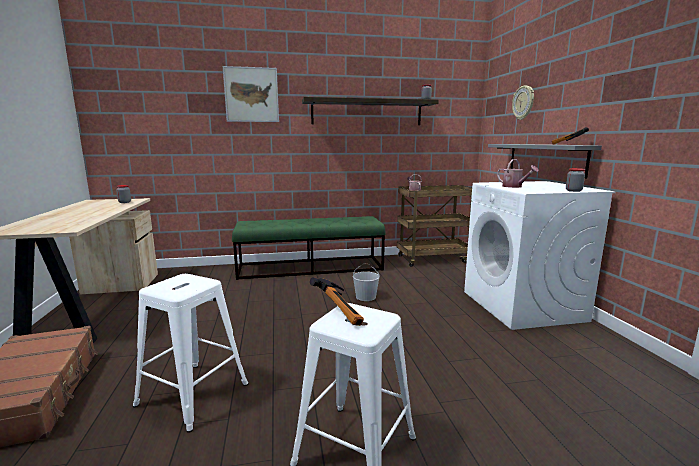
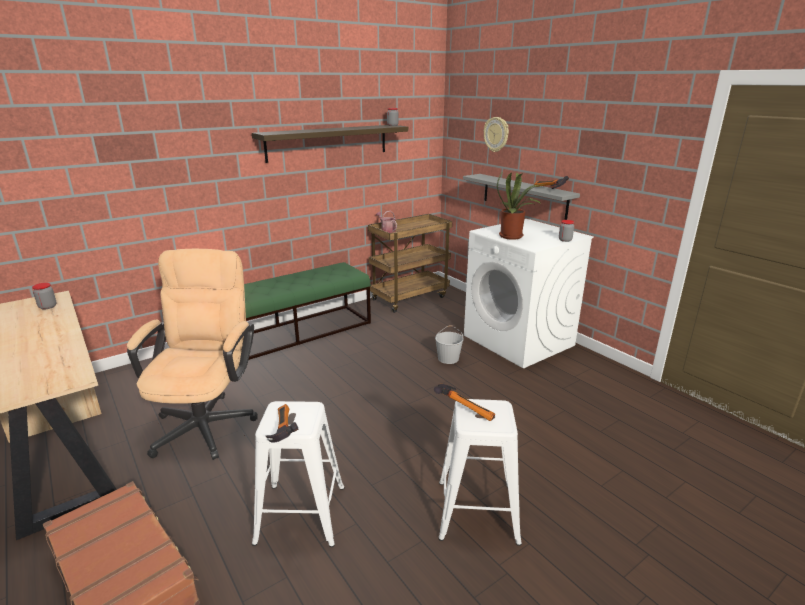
camera: 25 degrees left, 10 degrees up
(159, 292) = (280, 431): none -> hammer
(200, 309) = (207, 421): none -> beige office chair
(251, 94) = (186, 131): picture -> none
(366, 297) = (378, 362): white bucket -> white bucket (448, 358)
(514, 186) = (513, 236): watering can -> potted plant

